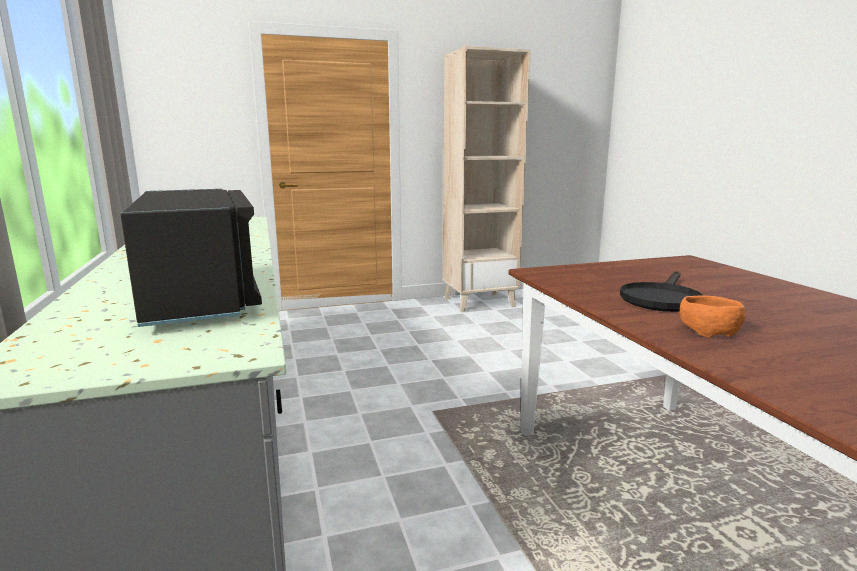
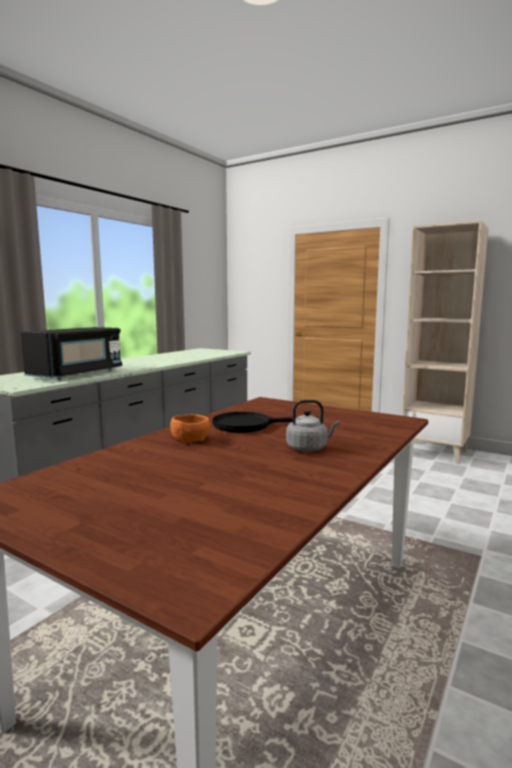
camera: 50 degrees right, 5 degrees down
(781, 301) = (309, 448): none -> grey kettle

